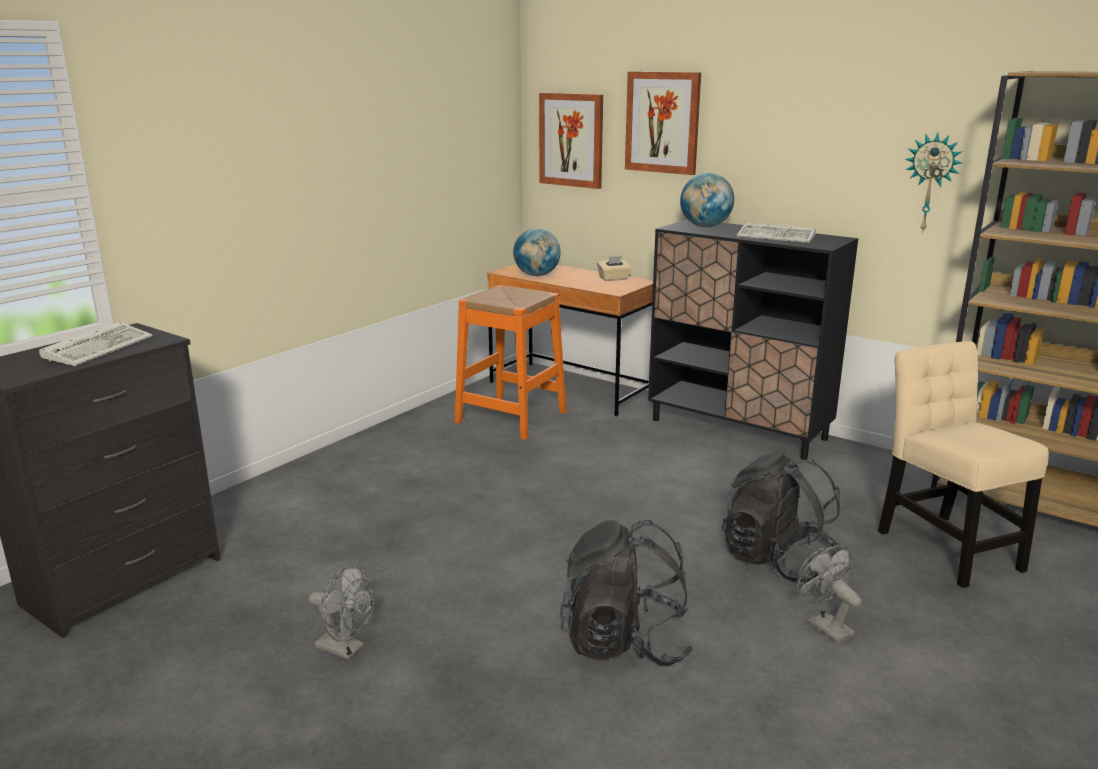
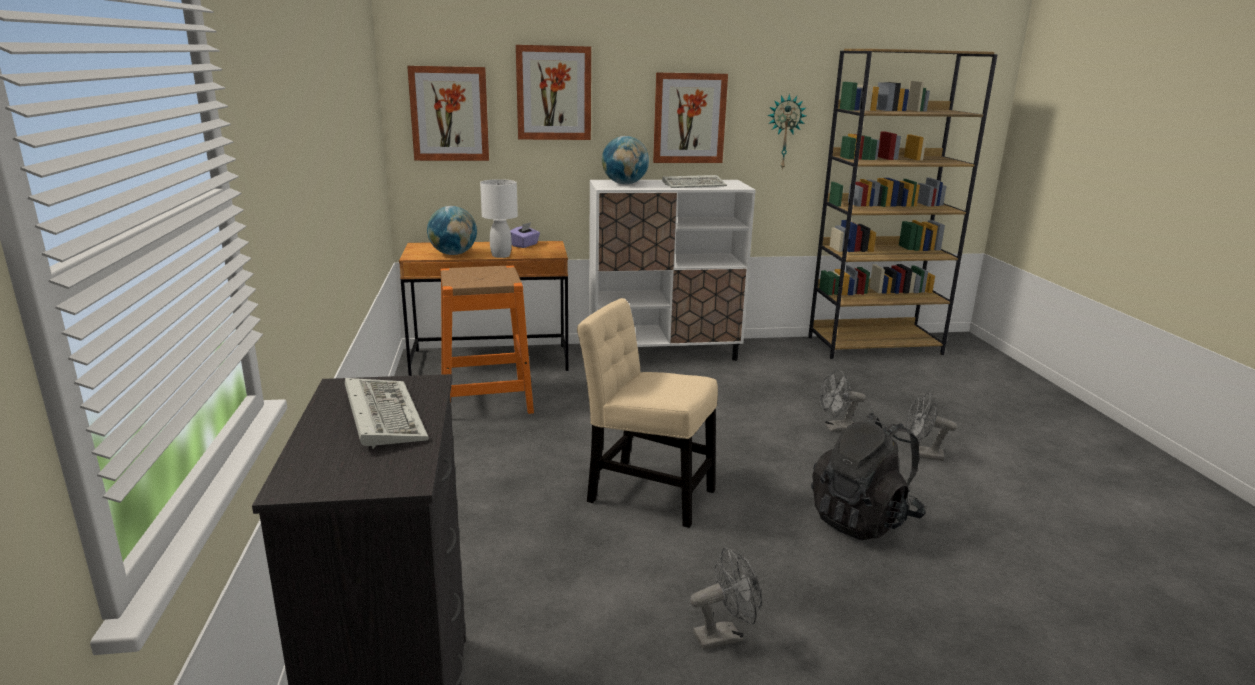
camera: 45 degrees left, 0 degrees up
(570, 283) = (501, 255): none -> white table lamp
(614, 279) = (525, 245): beige tissue box -> purple tissue box
(738, 429) = (664, 353): black cabinet -> white cabinet
(777, 560) = (836, 428): black backpack -> grey fan
(805, 157) = (689, 118): none -> picture
(944, 546) = (885, 384): beige chair -> beige chair (645, 493)

